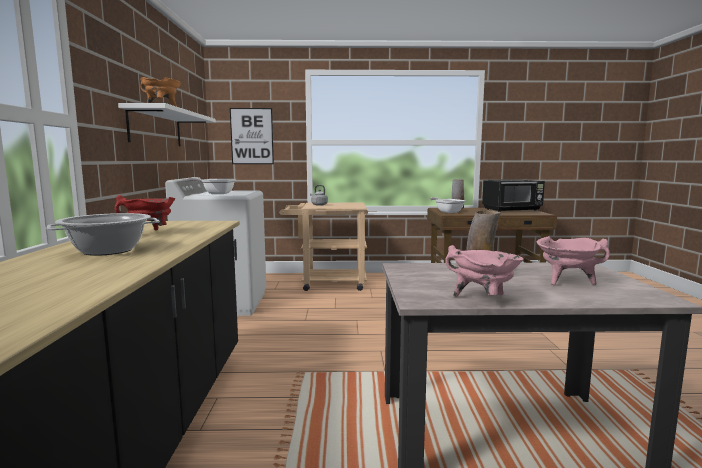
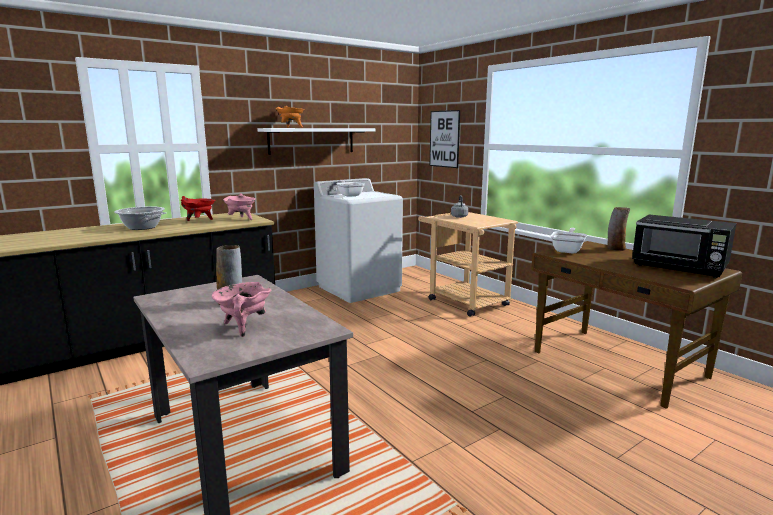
camera: 55 degrees right, 5 degrees up
(483, 299) = (166, 310): pink cooking pot -> pink cooking pot (241, 219)

